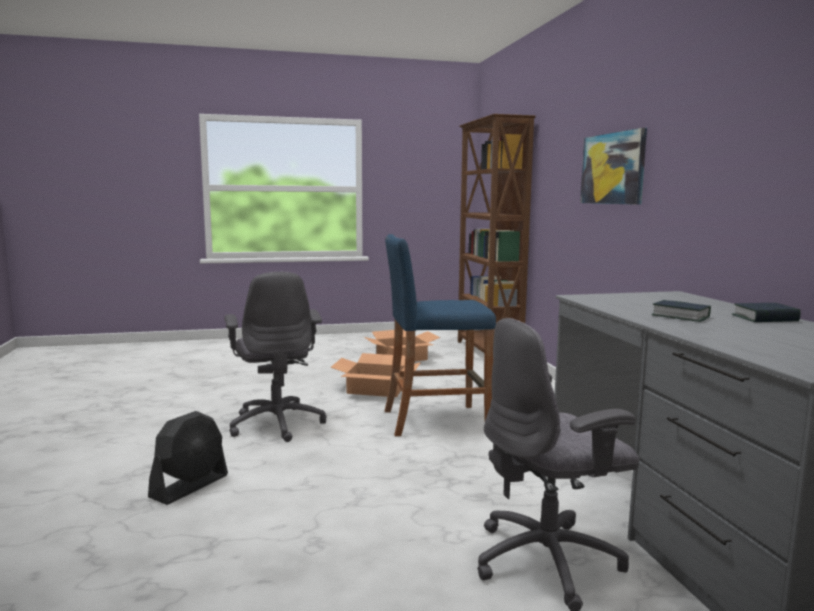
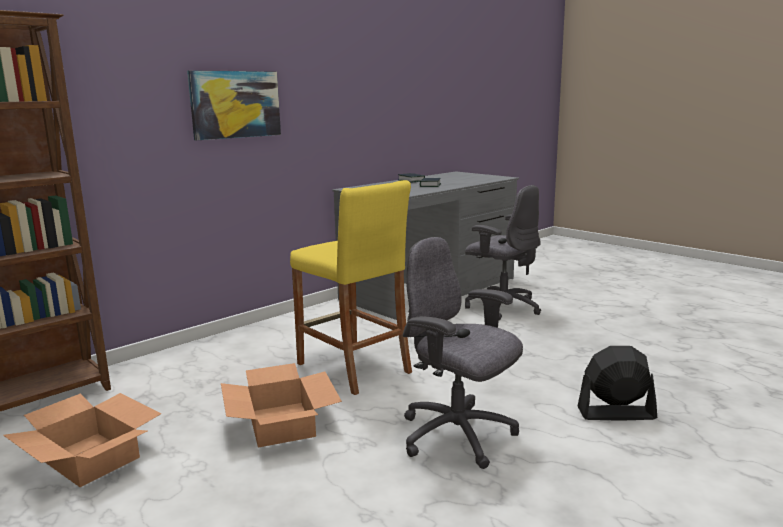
camera: 120 degrees left, 5 degrees up
(277, 423) = (458, 436): grey office chair -> grey office chair turned 90 degrees counterclockwise
(435, 420) = (353, 368): blue stool -> yellow stool

